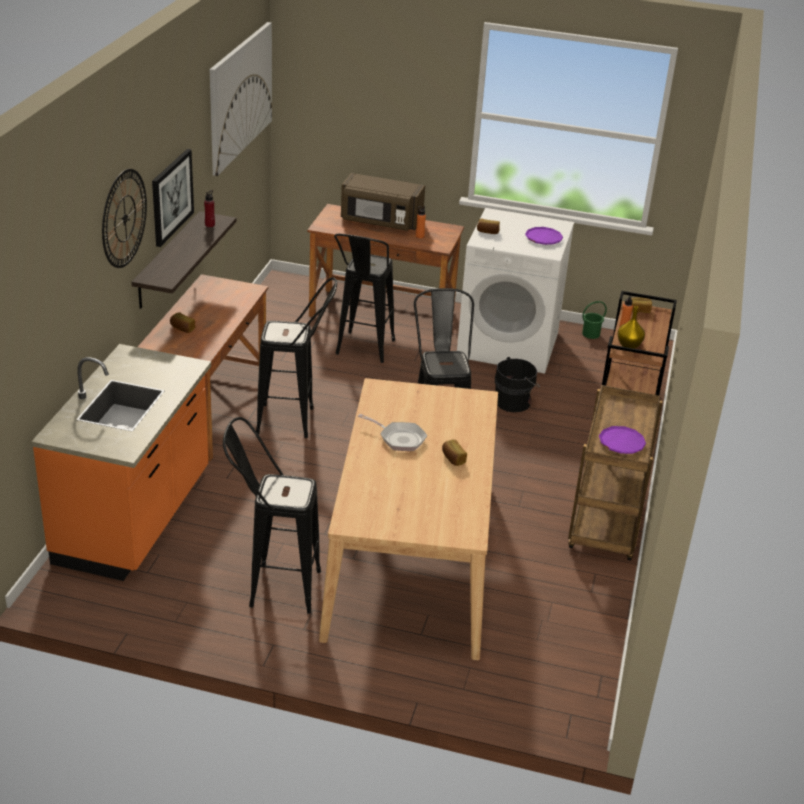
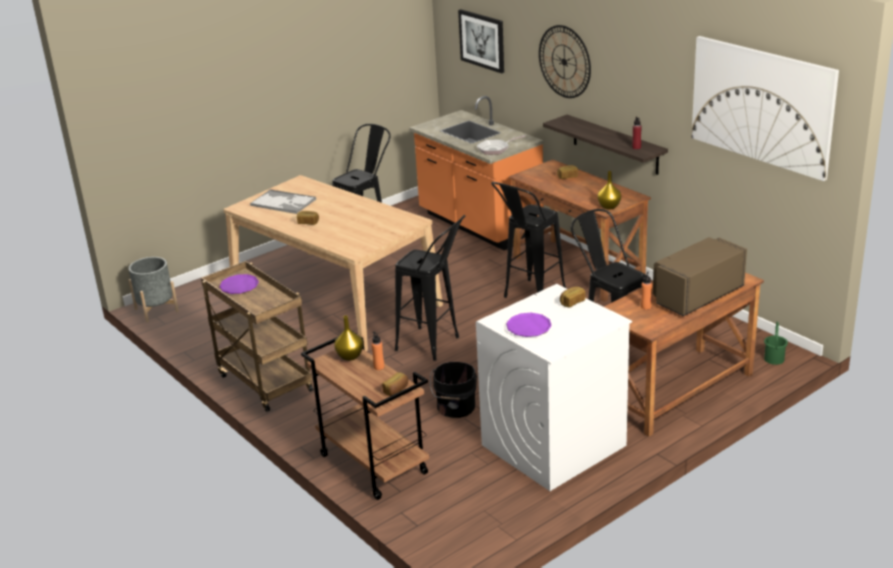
camera: 130 degrees right, 5 degrees down
(171, 196) = (626, 98): picture -> picture (482, 40)
(244, 289) = (608, 206): none -> yellow vase
(399, 438) = (351, 212): frying pan -> frying pan (495, 149)
(422, 504) = (283, 202): none -> tray
(585, 706) = (156, 310): none -> grey planter
(590, 334) = (527, 514): green bucket -> green bucket (774, 359)

